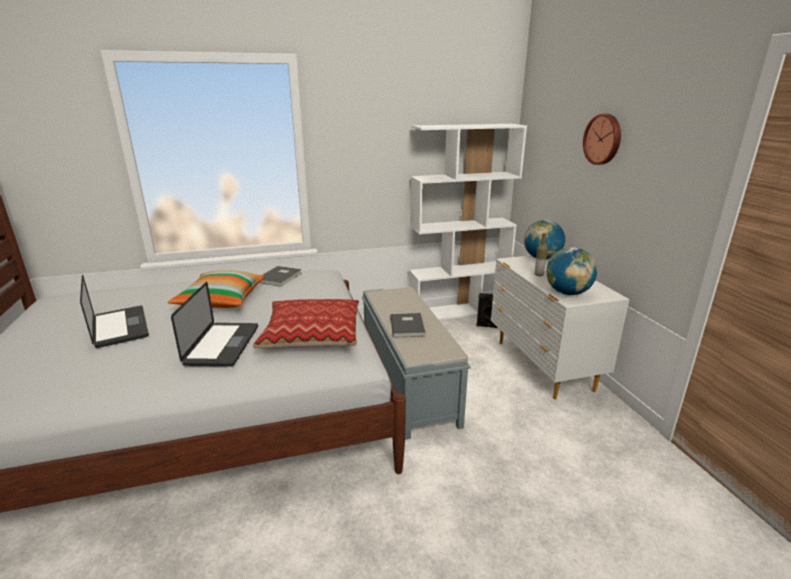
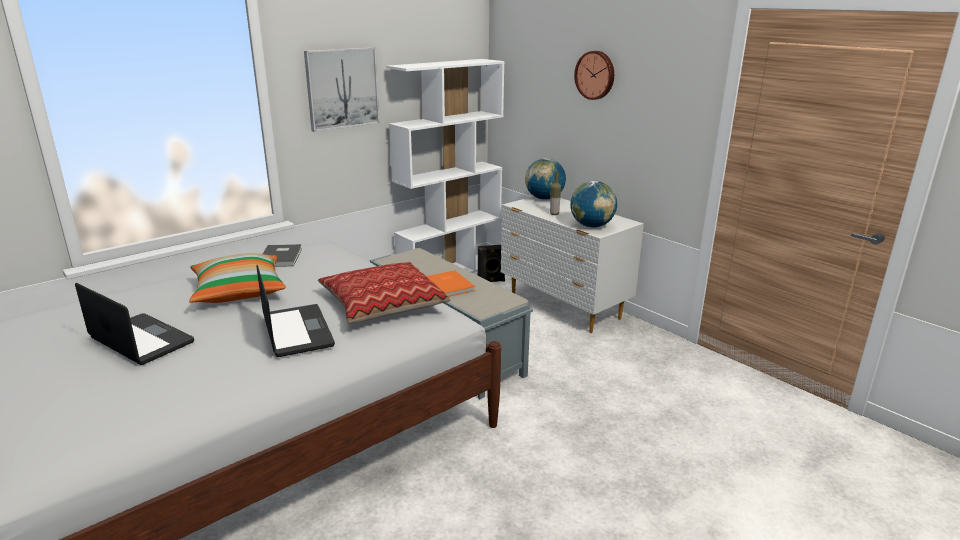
camera: 25 degrees left, 0 degrees up
(369, 143) = (342, 88): none -> picture
(408, 326) = (450, 285): grey book -> orange book

